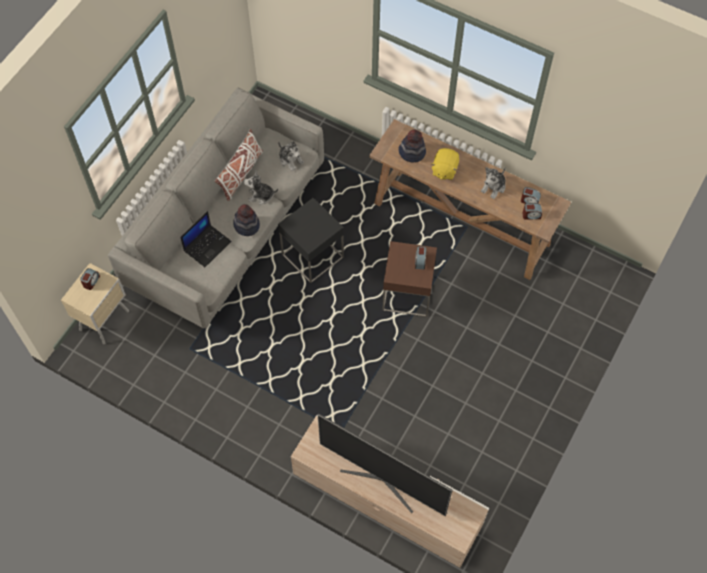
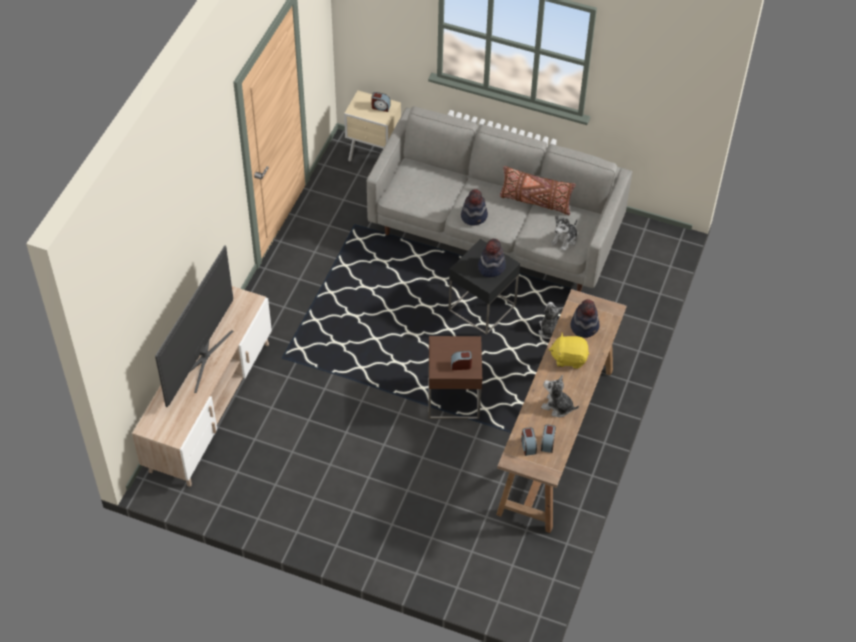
camera: 80 degrees right, 10 degrees down
(207, 245) = (443, 189): laptop -> none
(240, 174) = (535, 202): white pillow -> brown pillow
(261, 196) = (513, 222): plush toy -> plush toy (549, 331)
(313, 220) = (491, 267): none -> hat

